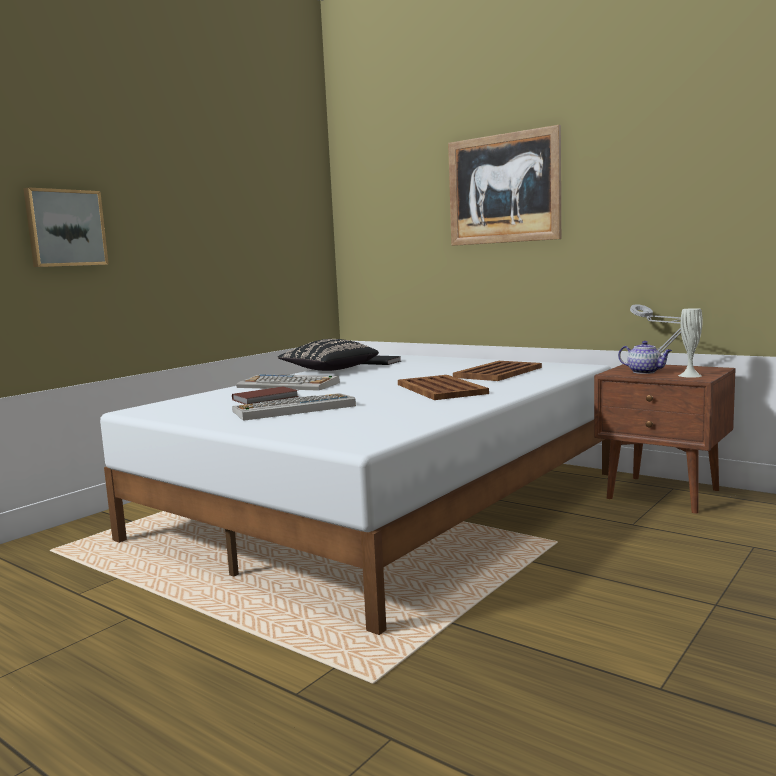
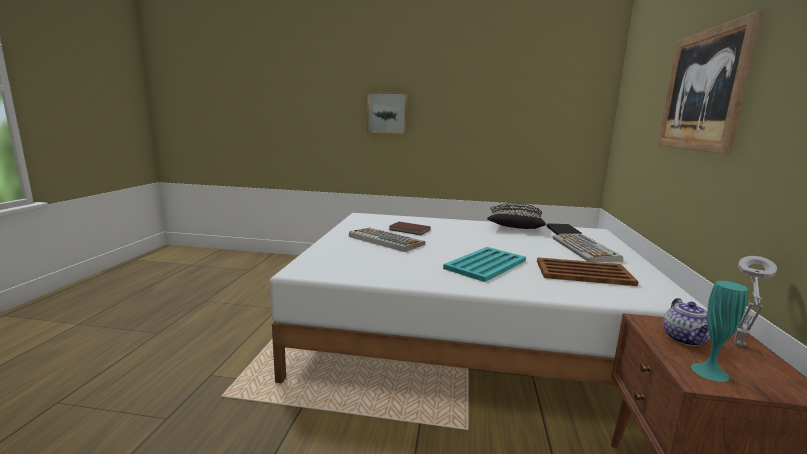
camera: 60 degrees right, 5 degrees up
(289, 385) = (453, 227): keyboard -> keyboard (585, 249)
(441, 389) = (485, 264): brown tray -> turquoise tray
(690, 375) = (709, 372): white vase -> turquoise vase

